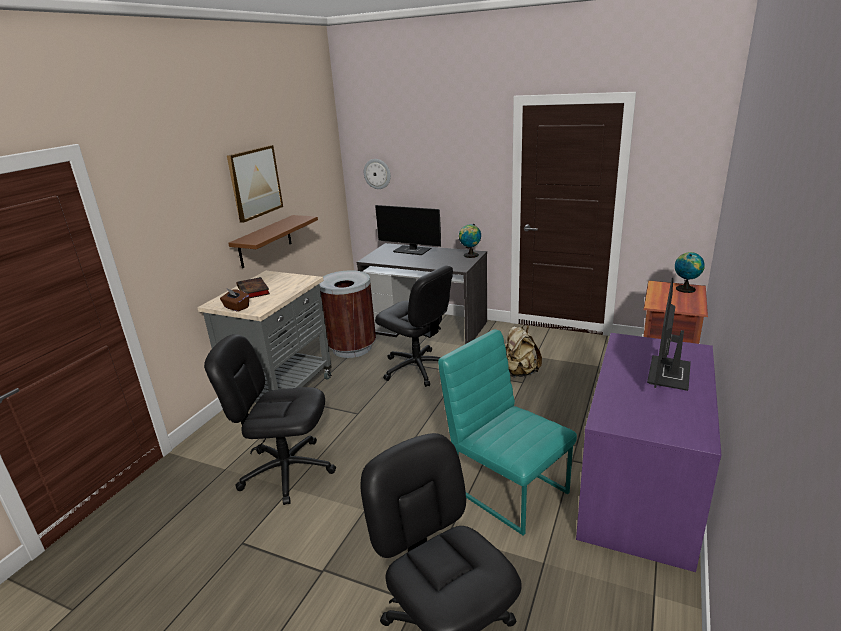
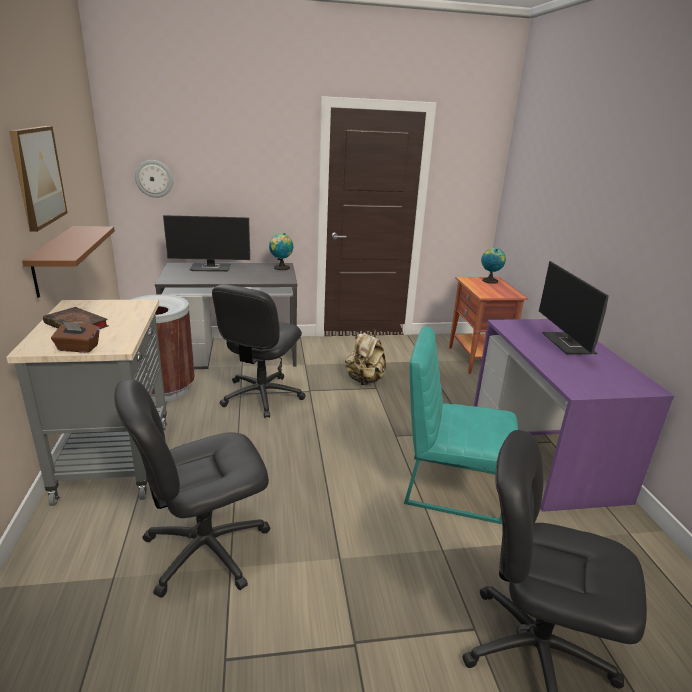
camera: 35 degrees left, 0 degrees up
(417, 368) = (261, 396): black office chair -> black office chair turned 105 degrees clockwise

